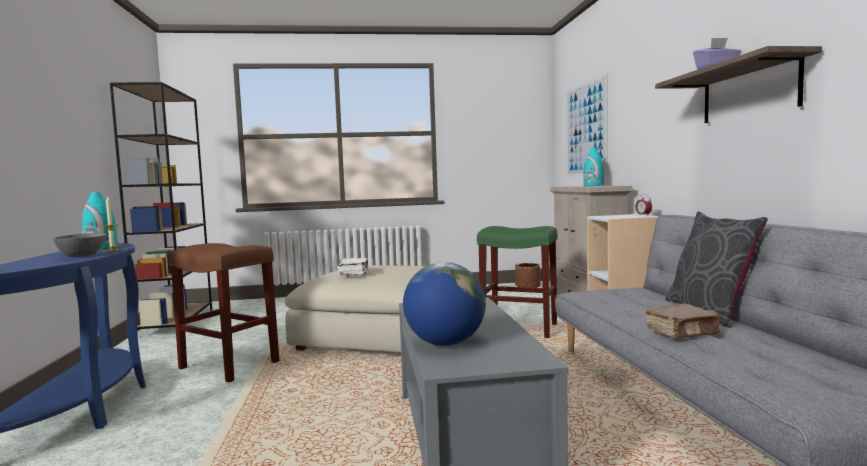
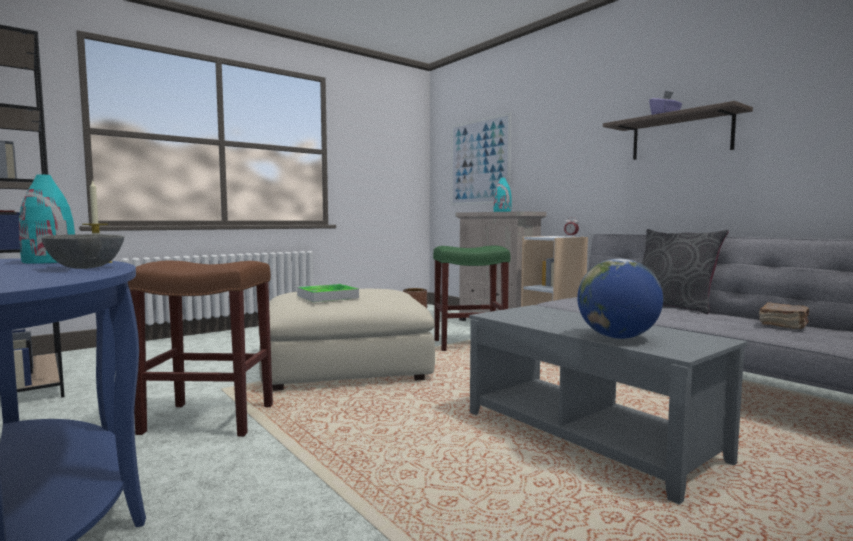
camera: 30 degrees left, 0 degrees up
(354, 274) = (327, 297): white book -> tray
(682, 332) = (700, 319): brown book -> brown book (784, 325)

